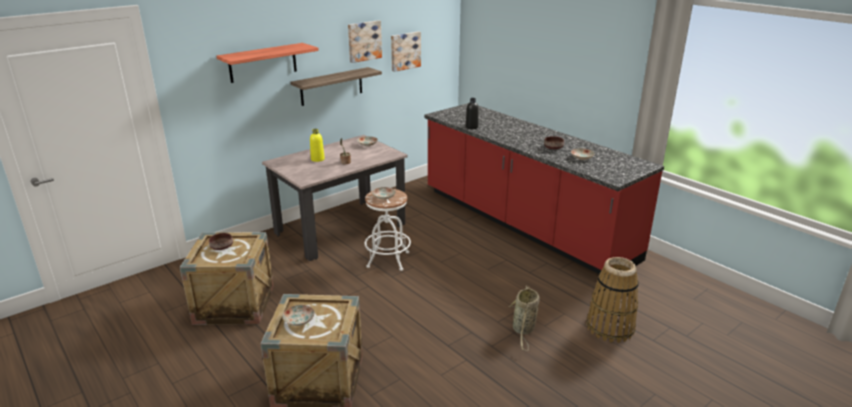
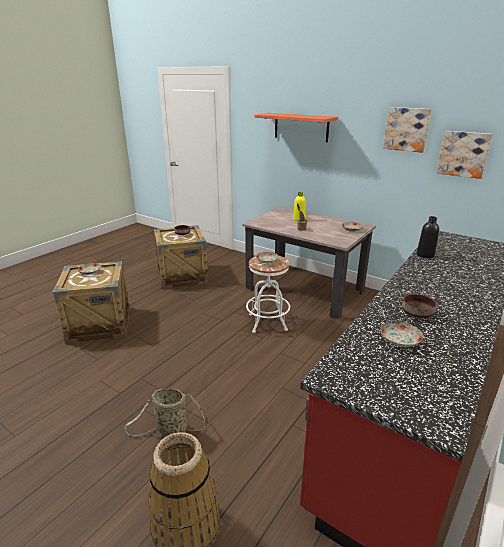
camera: 75 degrees right, 0 degrees up
(331, 86) = (359, 167): shelf -> none

